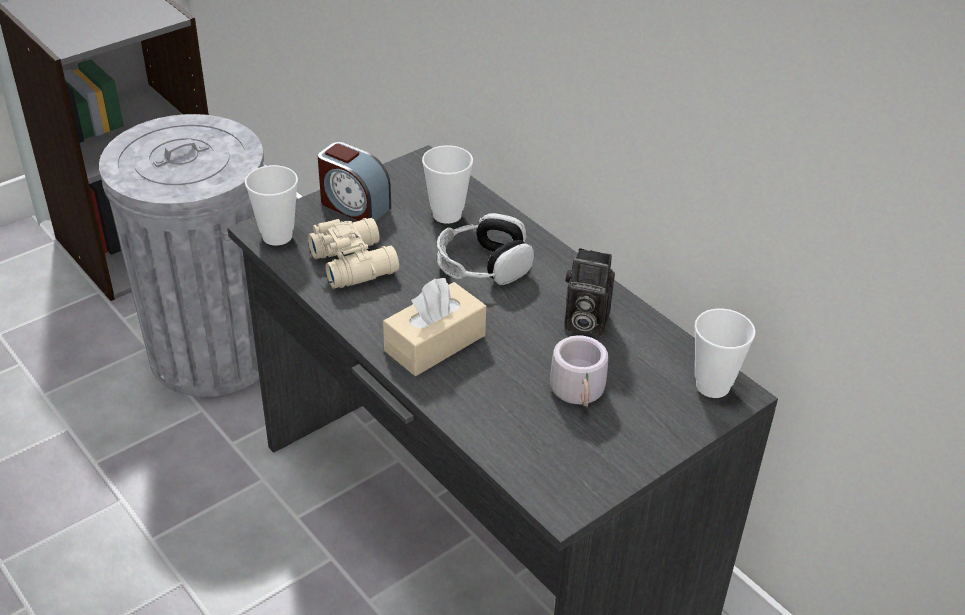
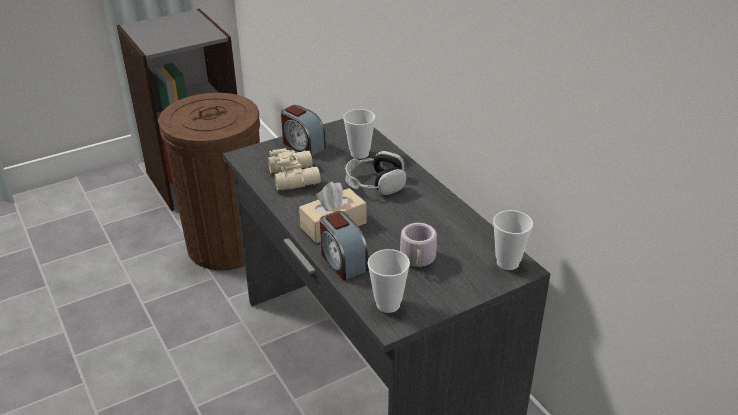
camera: 10 degrees right, 5 degrees down
(213, 352) = (227, 244): grey trash can -> brown trash can
(277, 236) = (251, 159): cup -> cup (388, 304)
(464, 404) = (342, 261): none -> alarm clock
(583, 323) = (431, 220): camera -> none

